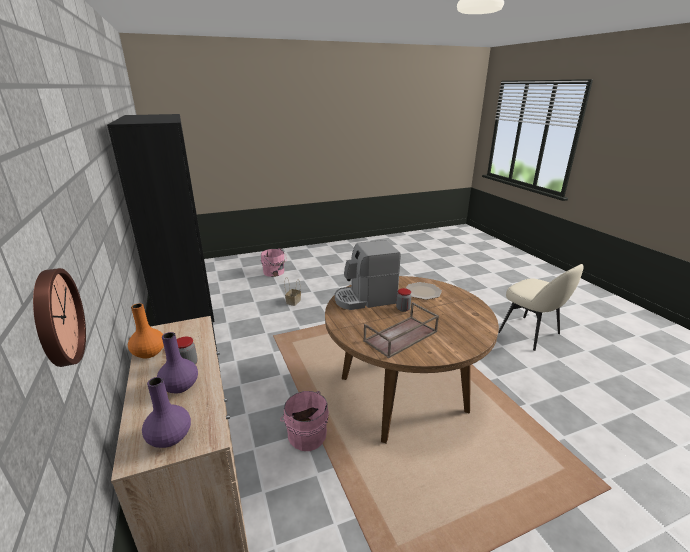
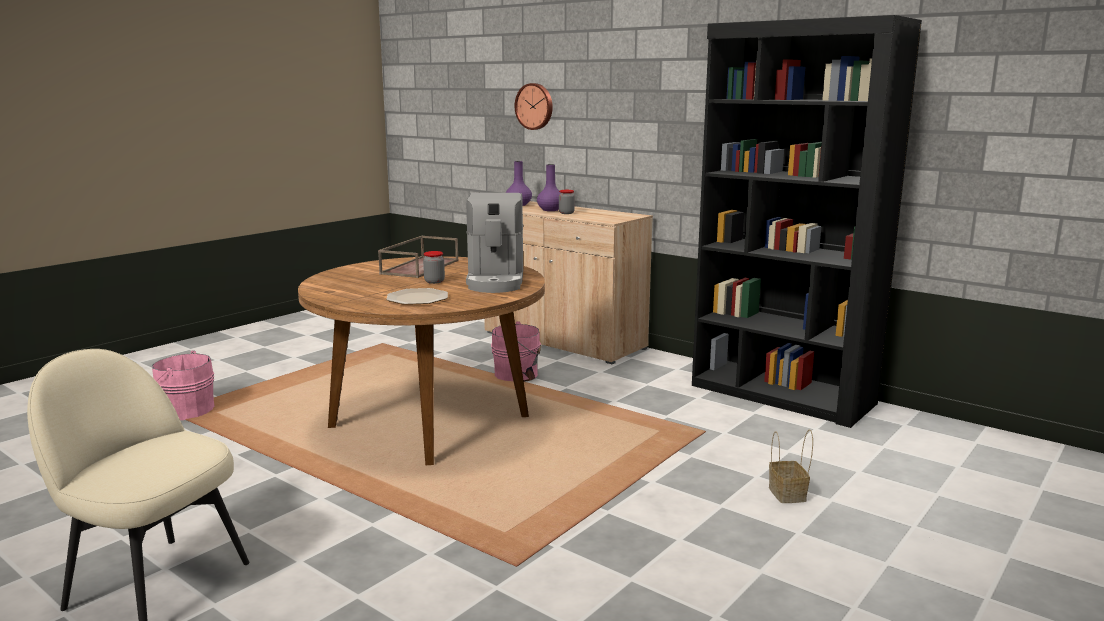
camera: 150 degrees right, 10 degrees down
(149, 353) = (606, 212): orange vase -> none
(274, 272) = (1008, 560): pink bucket -> pink bucket (185, 410)
(365, 299) = (496, 281): coffee machine -> coffee machine turned 135 degrees clockwise

